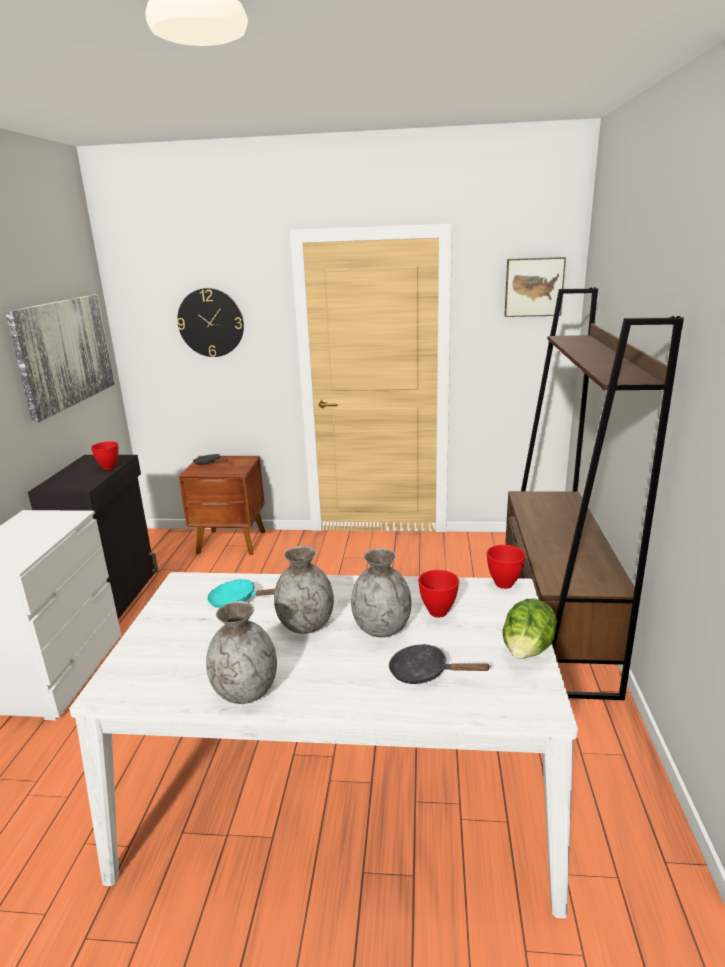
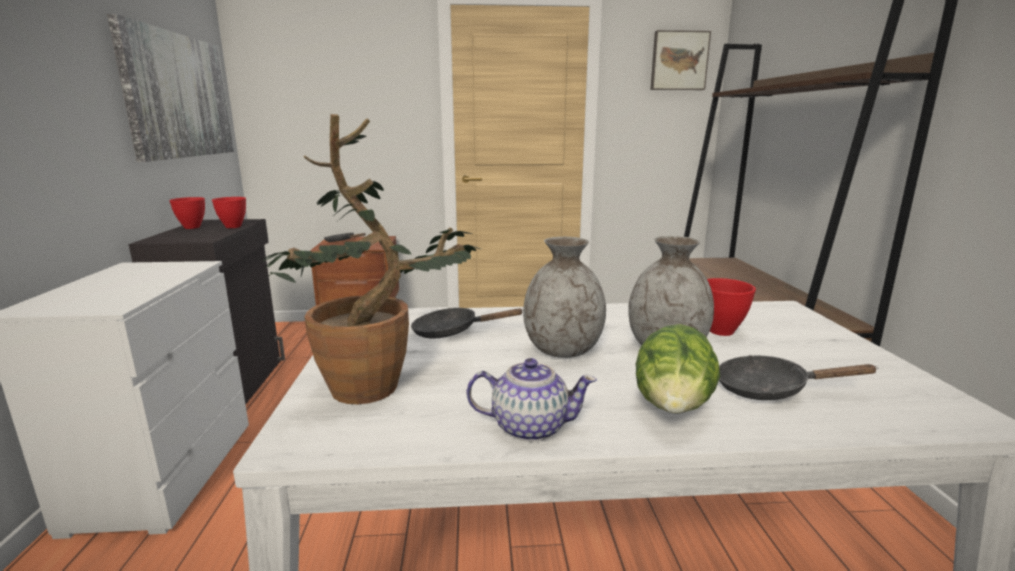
camera: 10 degrees left, 5 degrees down
(171, 649) = (382, 385): none -> potted plant
(211, 323) = (346, 88): wall clock -> none
(238, 600) = (452, 332): turquoise frying pan -> black frying pan
(245, 691) = (529, 426): grey vase -> teapot
(503, 584) = (769, 305): red bowl -> red bowl (191, 227)
(527, 652) = (873, 361): lettuce -> lettuce (673, 409)

